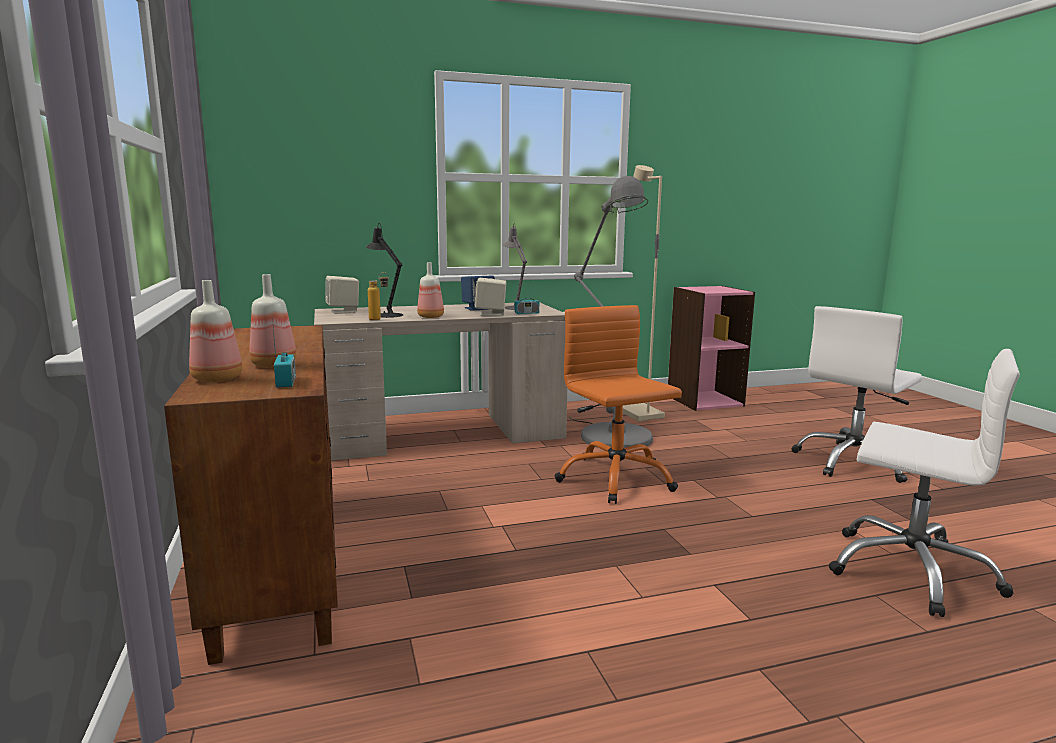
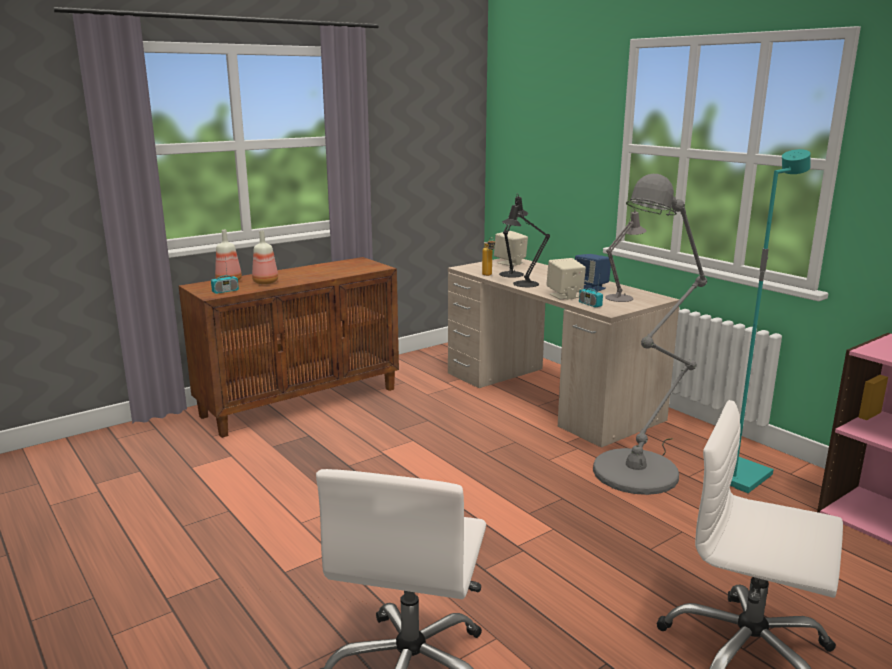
camera: 70 degrees right, 5 degrees up
(431, 317) = (522, 284): bottle -> black table lamp
(615, 478) = (517, 486): orange office chair -> none
(639, 414) = (740, 476): beige floor lamp -> turquoise floor lamp

